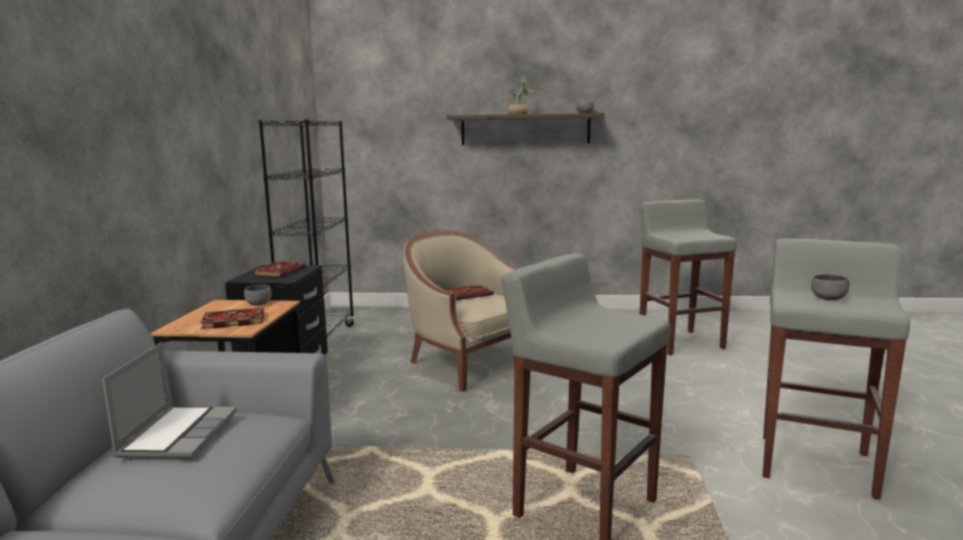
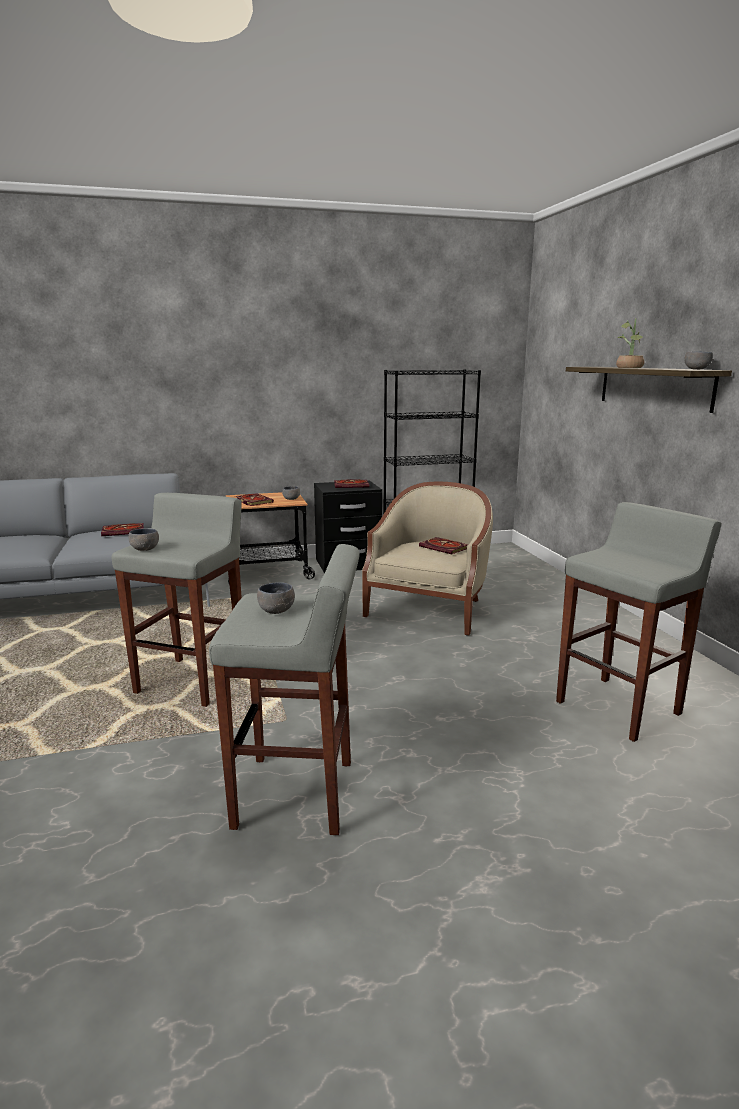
camera: 70 degrees right, 5 degrees up
(178, 434) = (124, 531): laptop -> book
(612, 335) = (145, 549): none -> grey bowl

